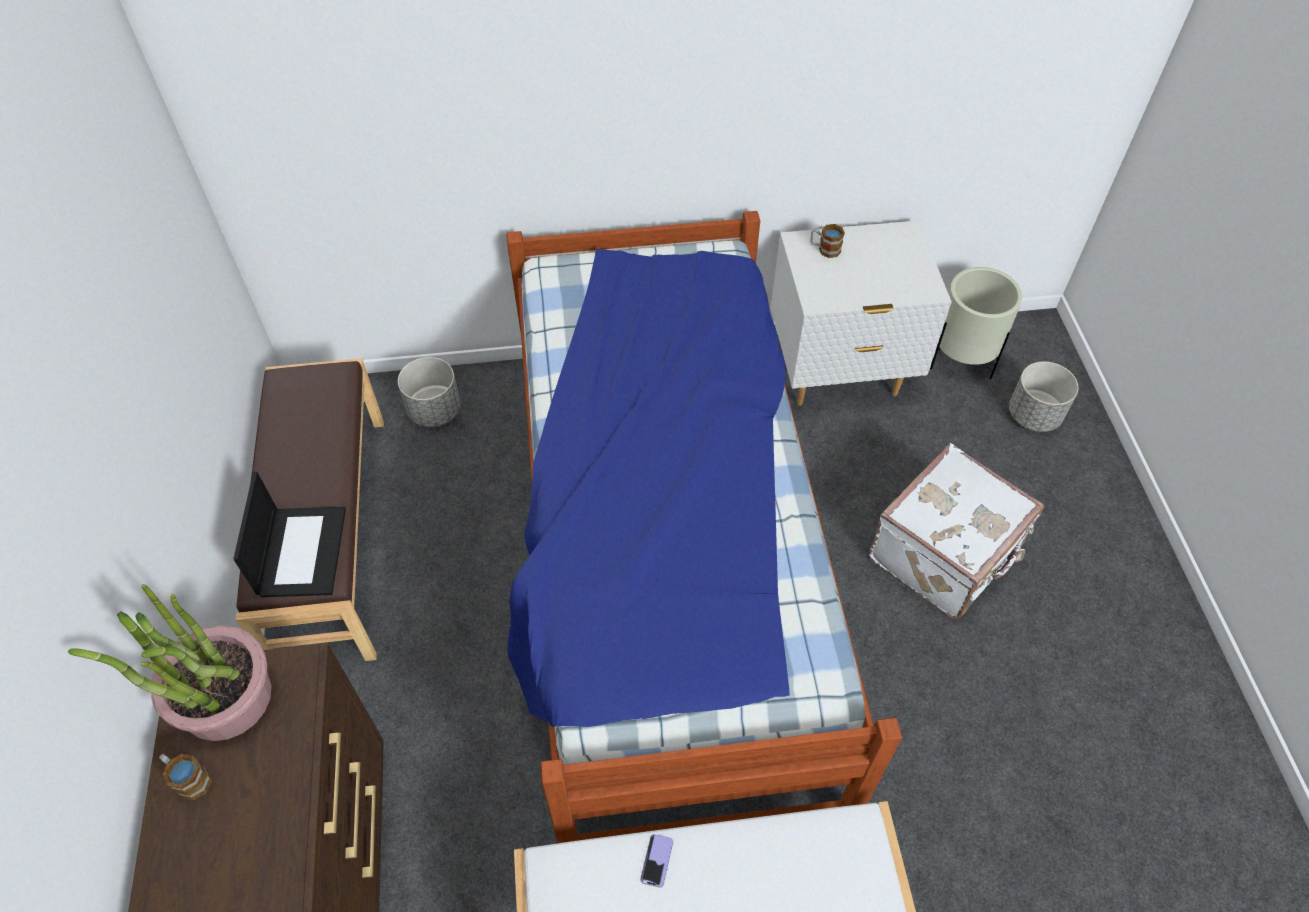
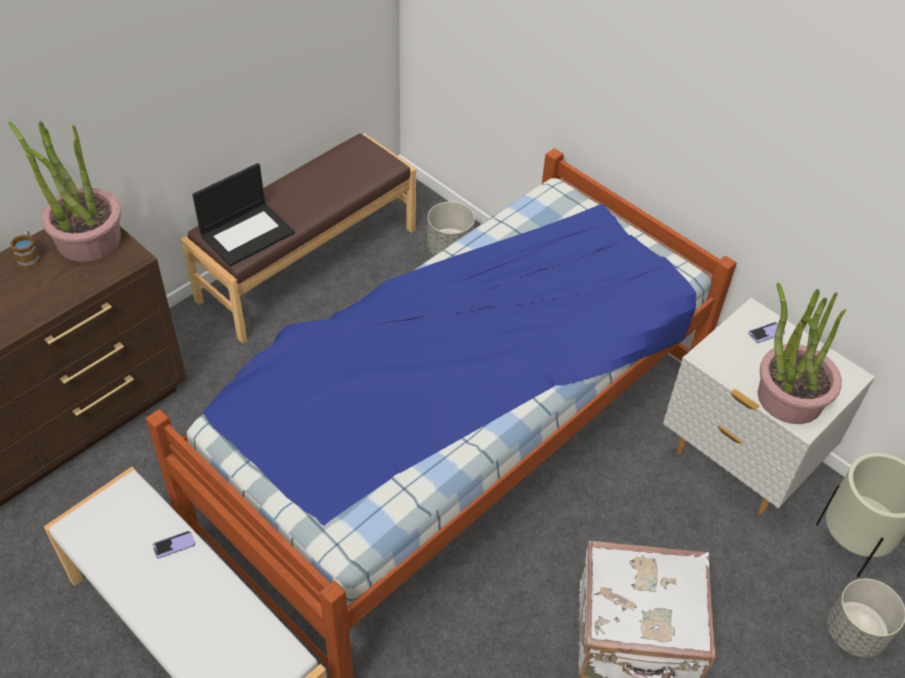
camera: 50 degrees right, 5 degrees down
(824, 249) = (766, 333): mug -> phone
(898, 281) = (789, 397): none -> potted plant

